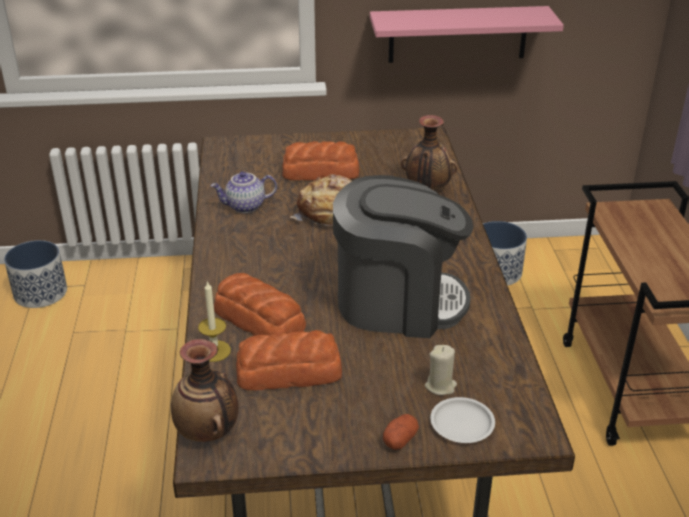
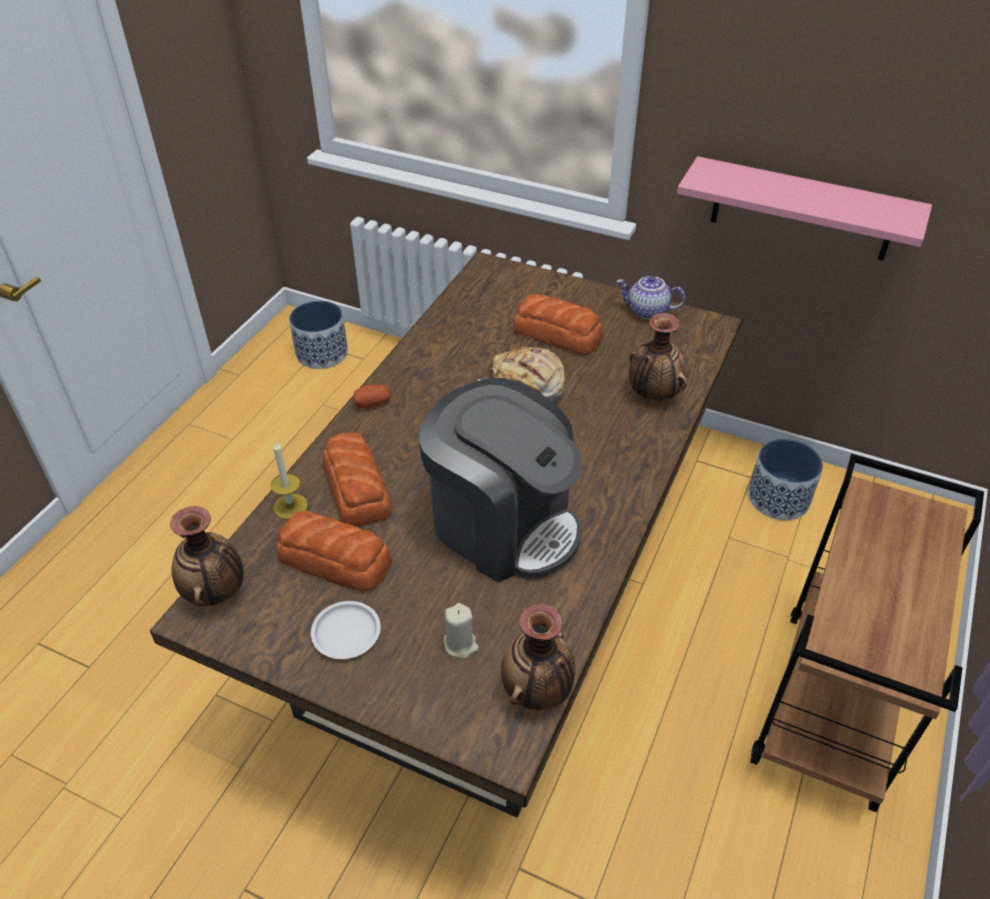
camera: 30 degrees right, 10 degrees up
(245, 207) = (449, 350): teapot -> teapot (647, 311)
(400, 439) = (371, 685): potato -> potato (372, 403)
(462, 423) = (444, 698): white plate -> white plate (347, 632)
(522, 391) = (537, 691): none -> vase

